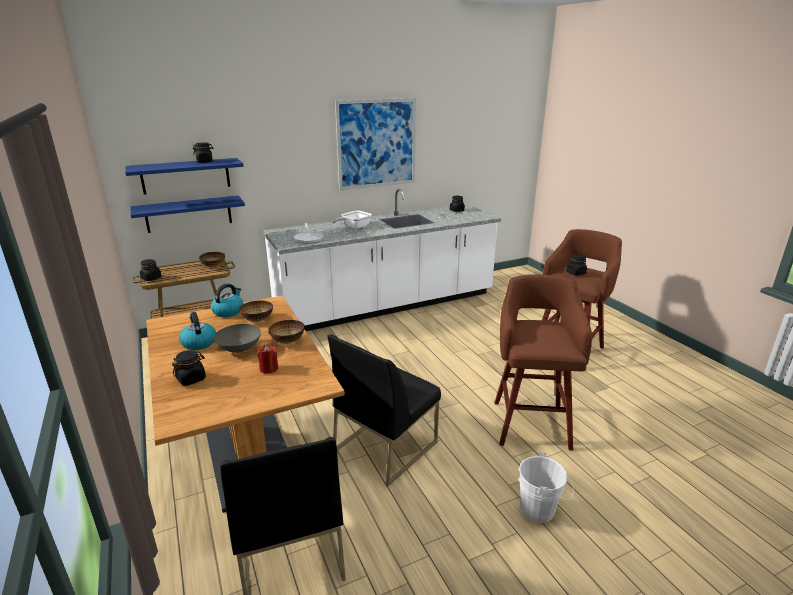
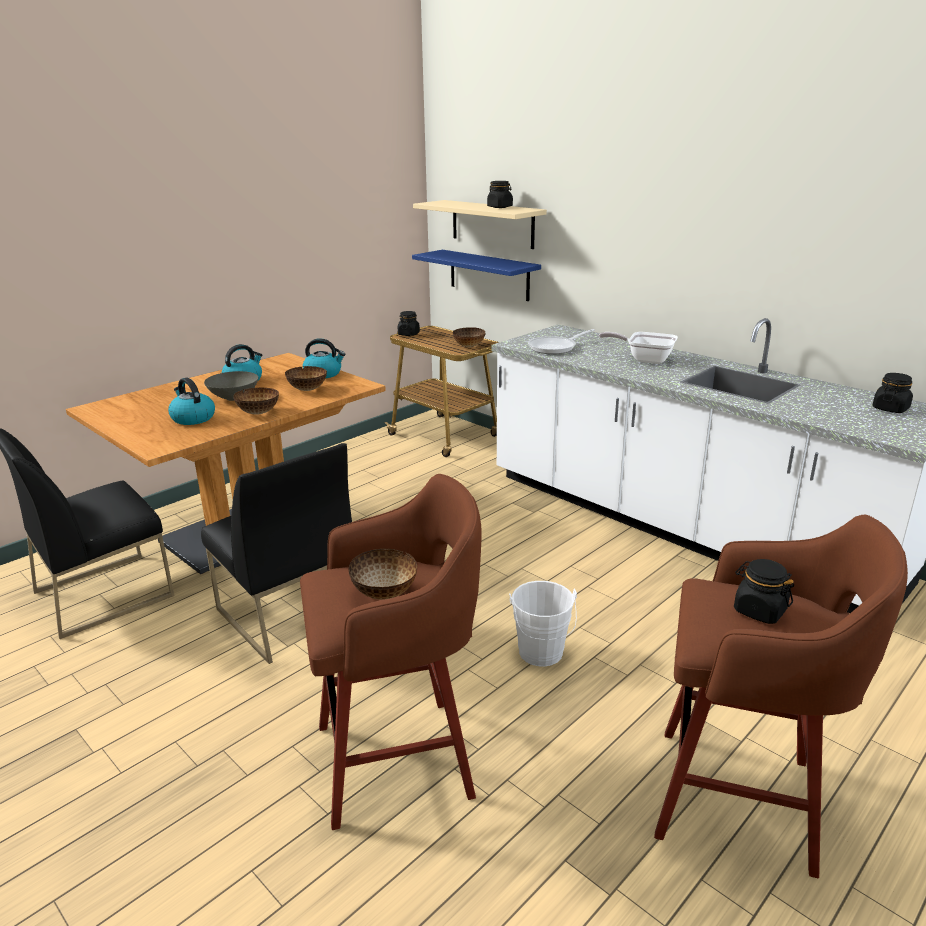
camera: 70 degrees right, 0 degrees up
(186, 176) = (492, 224): blue shelf -> beige shelf
(191, 379) = (168, 395): black jar -> none
(269, 368) = (192, 418): red candle -> kettle
(377, 144) = (761, 222): picture -> none
(385, 446) = (287, 614): black chair -> black chair turned 150 degrees counterclockwise
(541, 510) = (168, 796): white bucket -> white bucket (541, 655)
(549, 333) = (384, 593): none -> bowl

